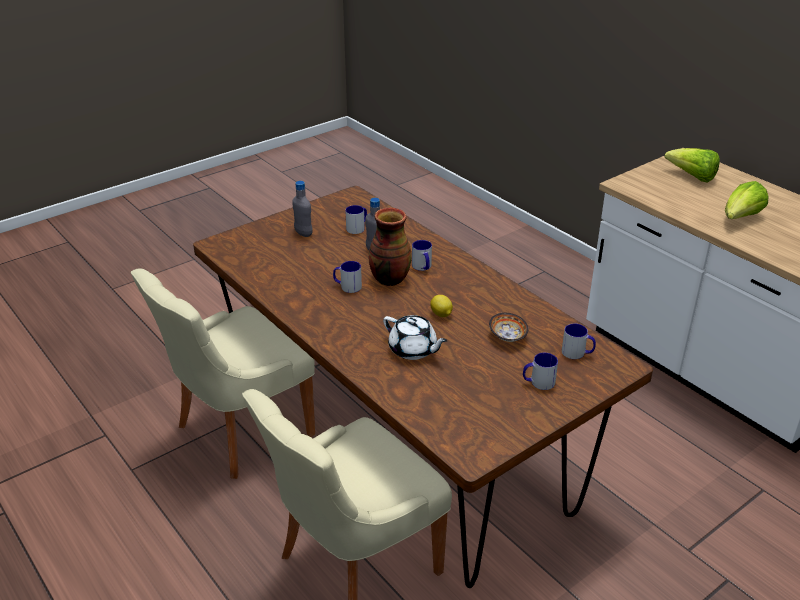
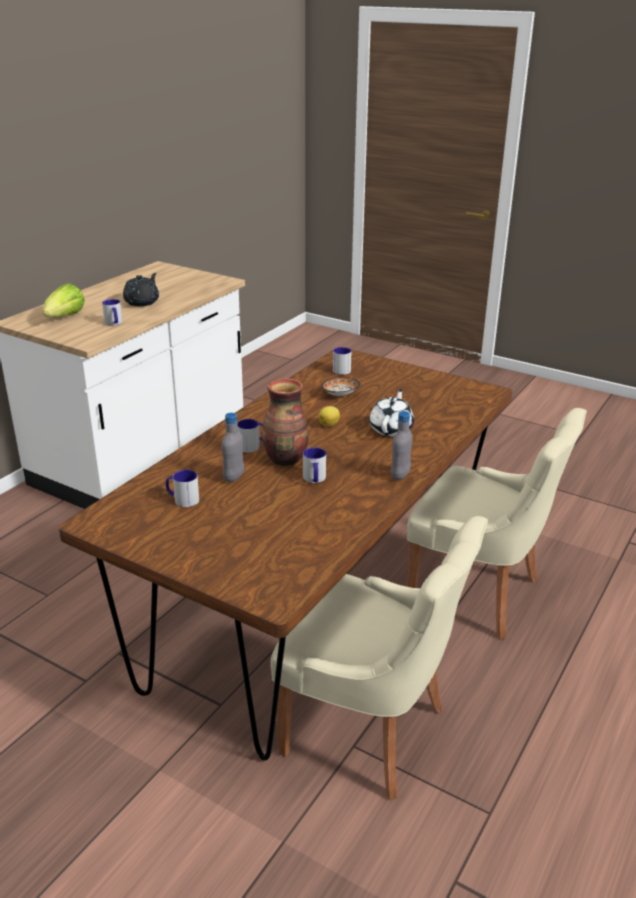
camera: 110 degrees left, 5 degrees down
(303, 233) = (213, 535): grey bottle -> grey bottle (400, 475)
(538, 382) = (389, 379): mug -> mug (114, 323)
(740, 218) = (142, 302): lettuce -> black teapot

